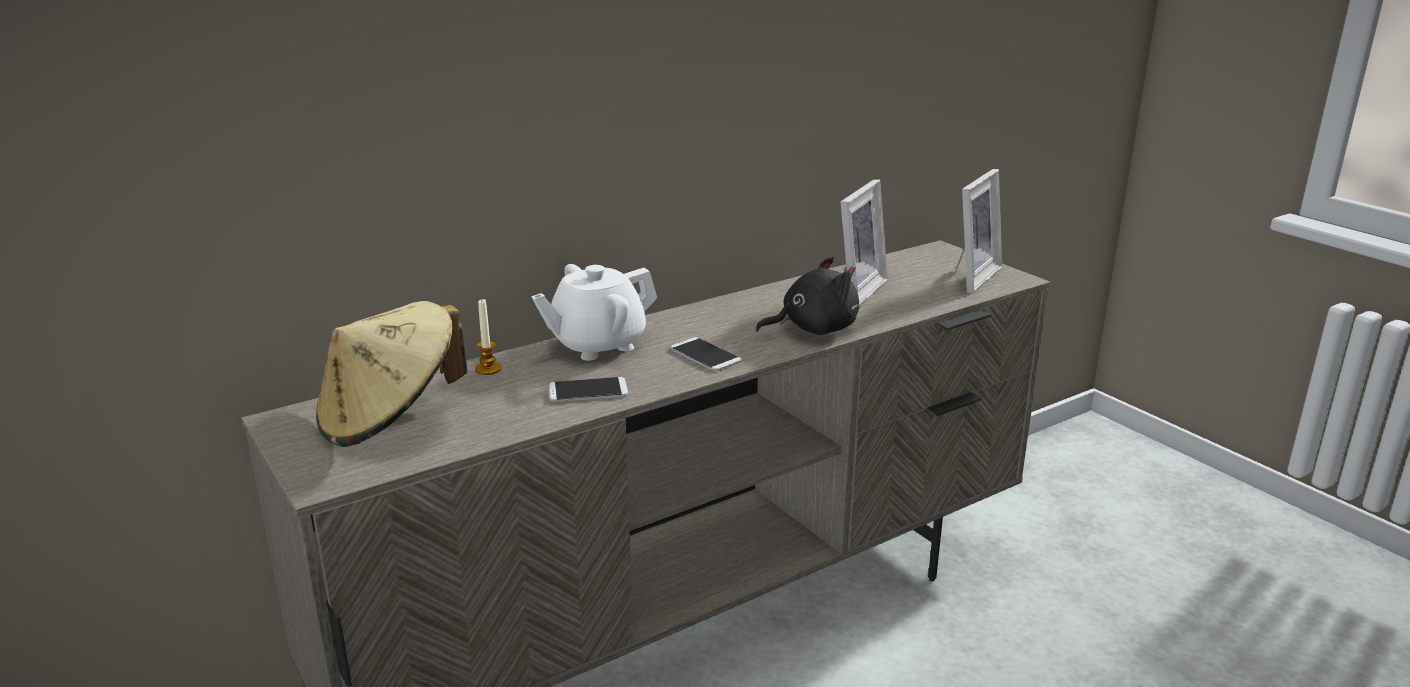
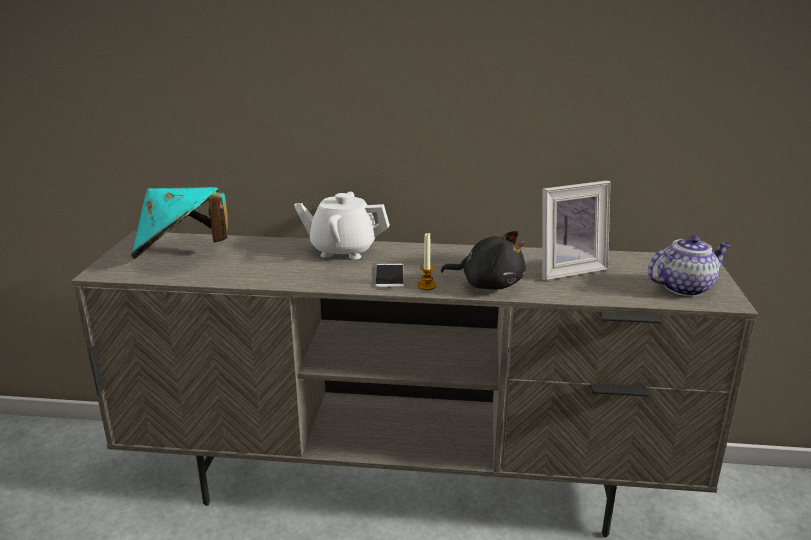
camera: 40 degrees right, 0 degrees up
(391, 419) = (180, 253): beige hat -> turquoise hat
(488, 369) = (267, 244): candle -> candle (426, 286)
(588, 391) = (289, 273): phone -> none
(969, 277) = (684, 287): picture frame -> teapot

